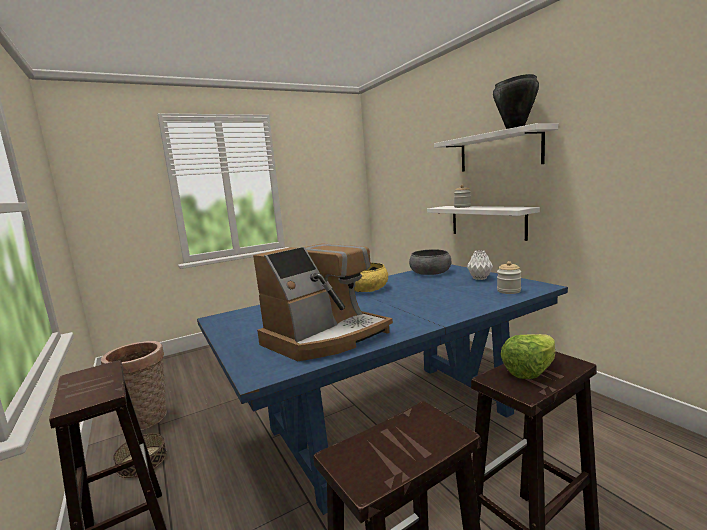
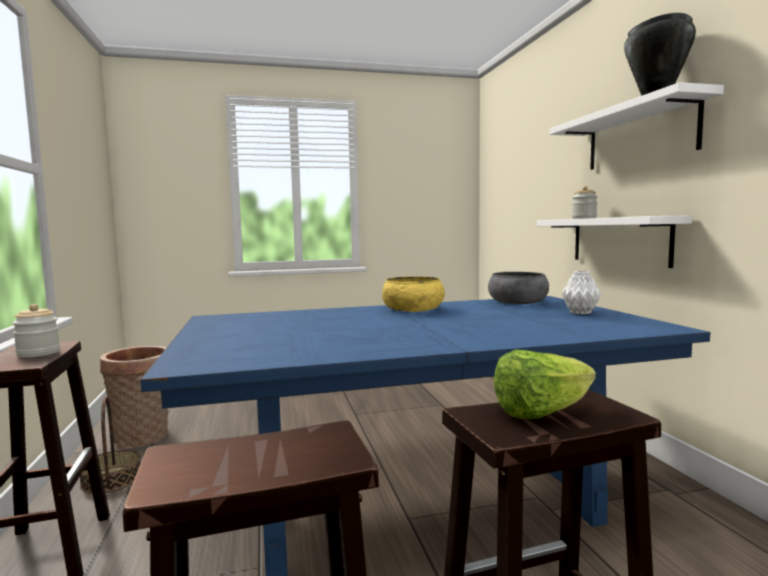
camera: 15 degrees right, 5 degrees down
(325, 337) = (303, 344): coffee machine -> none
(508, 291) = (607, 327): jar -> jar (38, 353)

